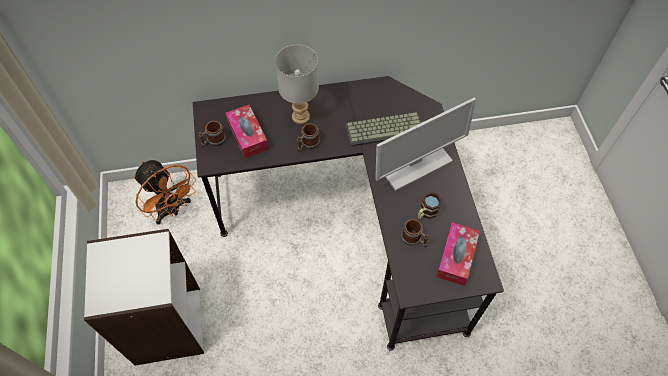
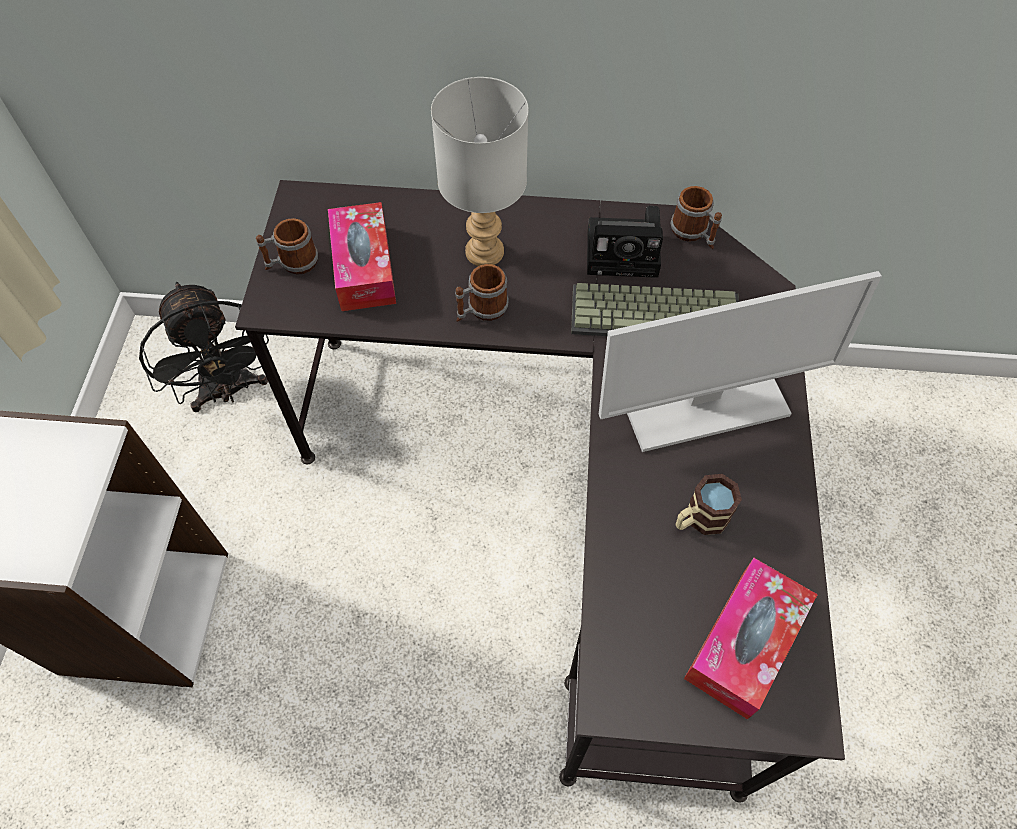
camera: 15 degrees right, 0 degrees up
(172, 210) = (229, 391): orange fan -> black fan
(364, 104) = (626, 253): none -> camera
(414, 239) = (655, 574): mug -> mug (693, 234)

